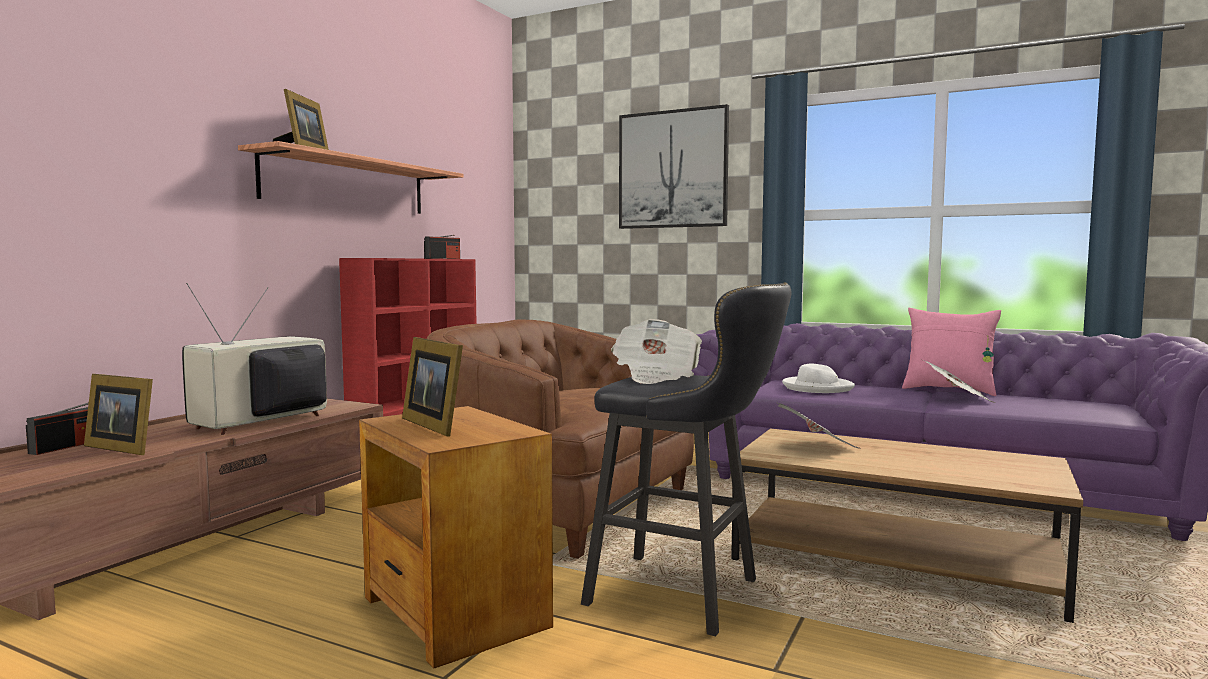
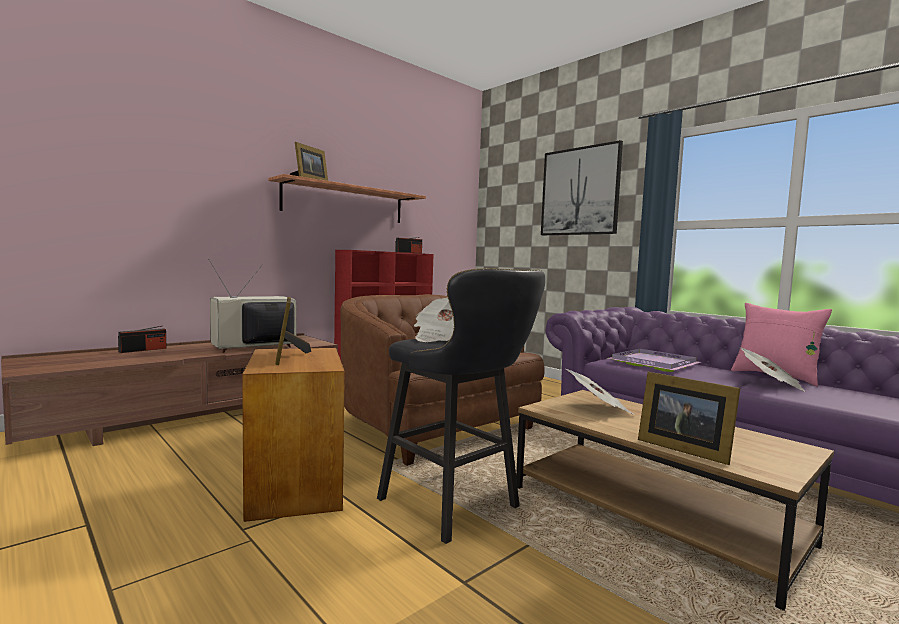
camera: 20 degrees right, 0 degrees up
(123, 447) = (164, 354): picture frame -> picture frame (681, 448)
(817, 388) = (653, 363): white hat -> purple tray

